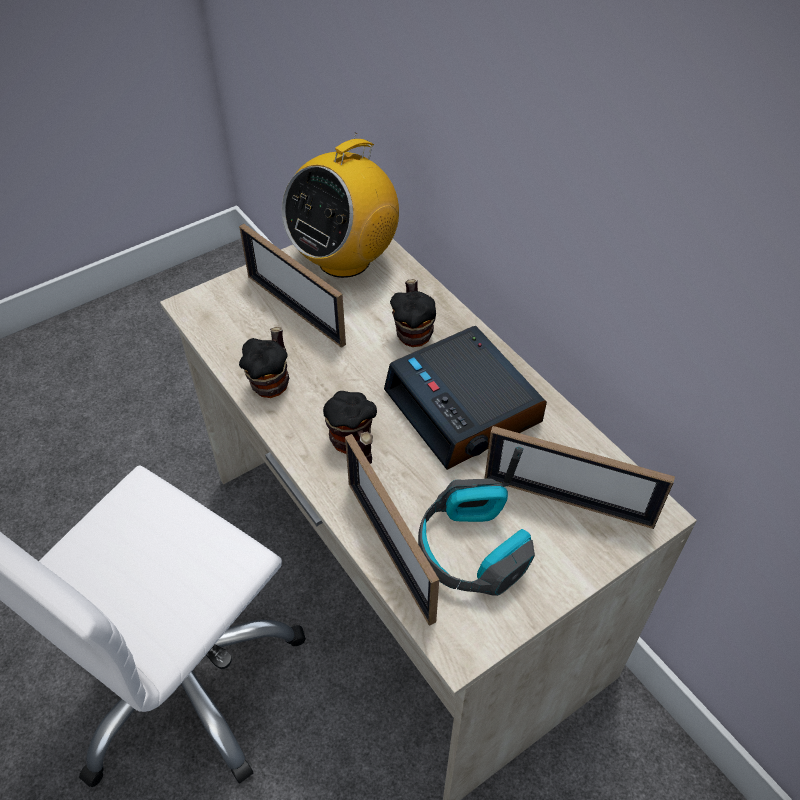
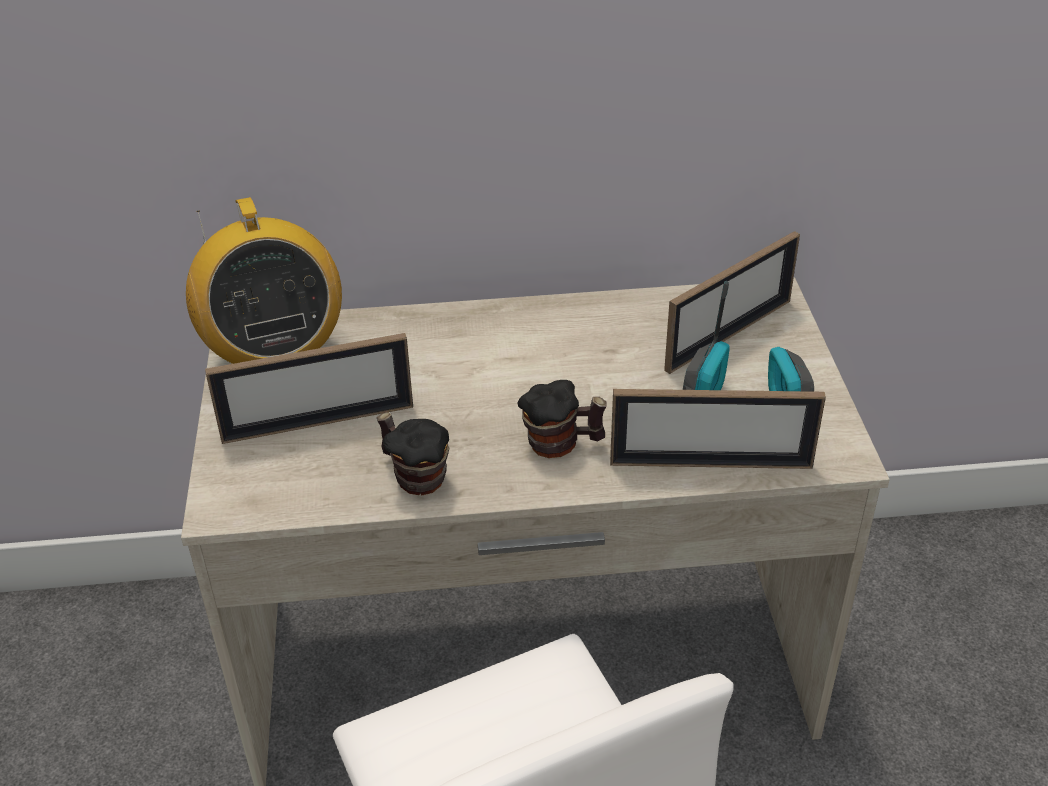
camera: 60 degrees left, 10 degrees down
(413, 331) = (438, 348): mug -> none
(464, 407) = (572, 353): alarm clock -> none

